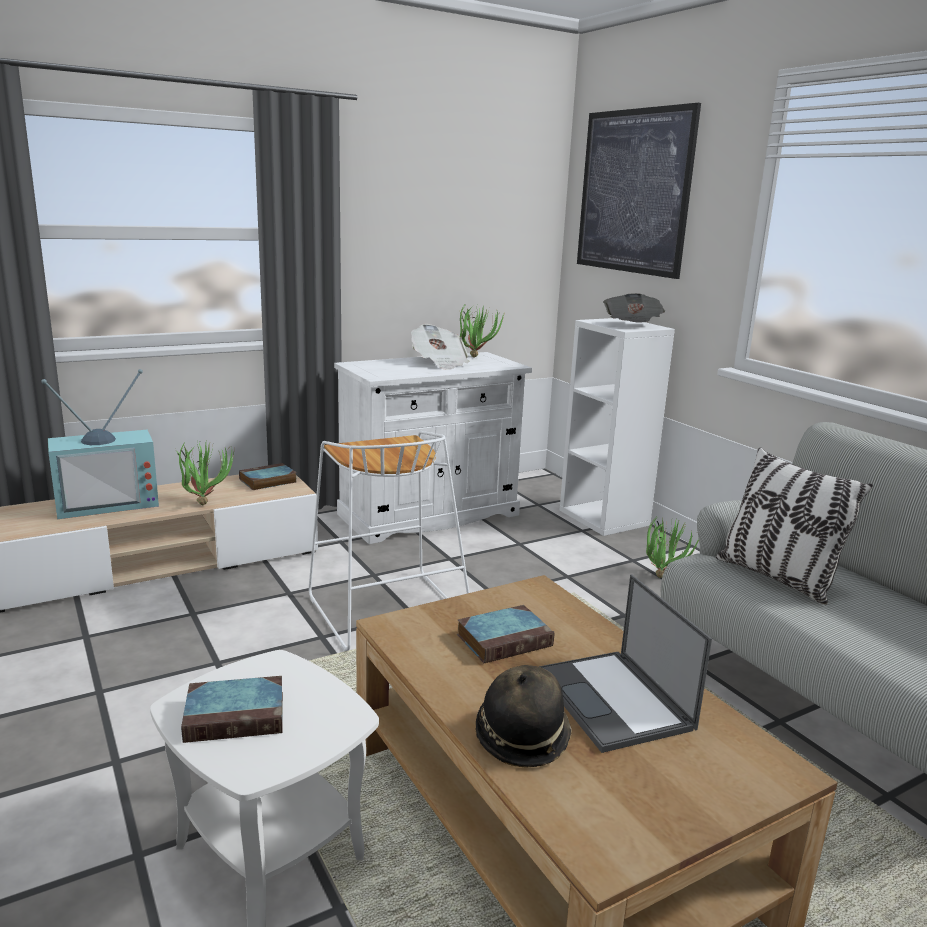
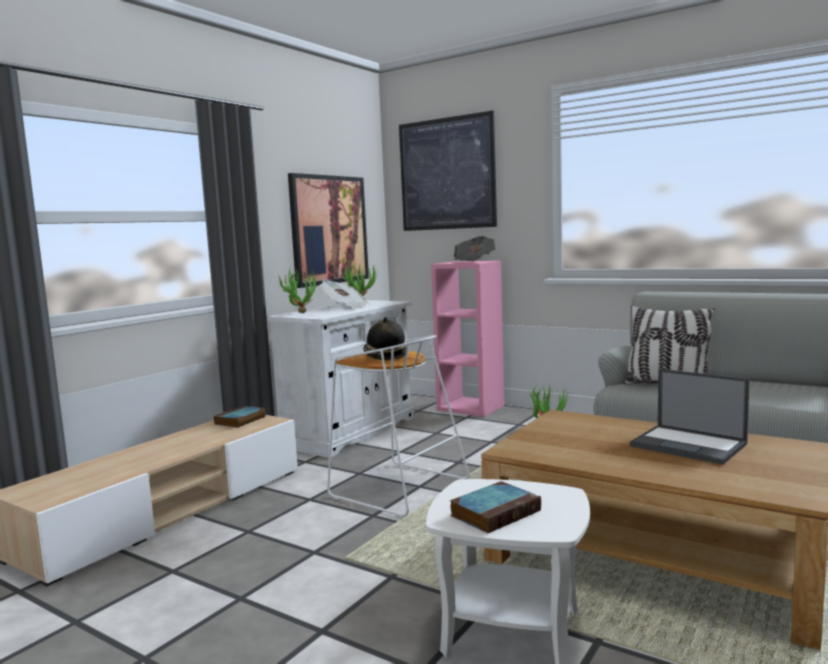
camera: 25 degrees left, 10 degrees down
(108, 502) = (121, 460): television -> none
(204, 501) = (209, 441): potted plant -> potted plant (300, 312)
(460, 256) = (329, 230): none -> picture
(505, 639) = (585, 438): book -> none
(522, 736) = (674, 470): hat -> hat (385, 356)
(605, 518) = (471, 408): white bookcase -> pink bookcase

